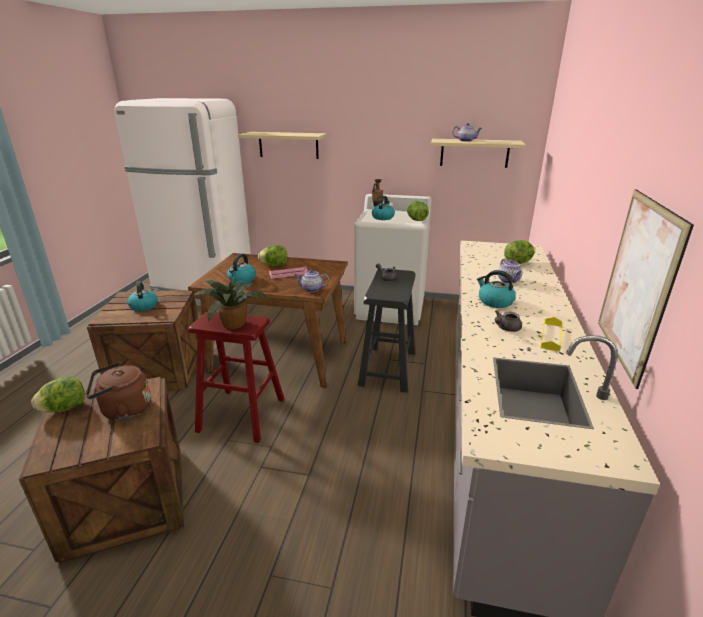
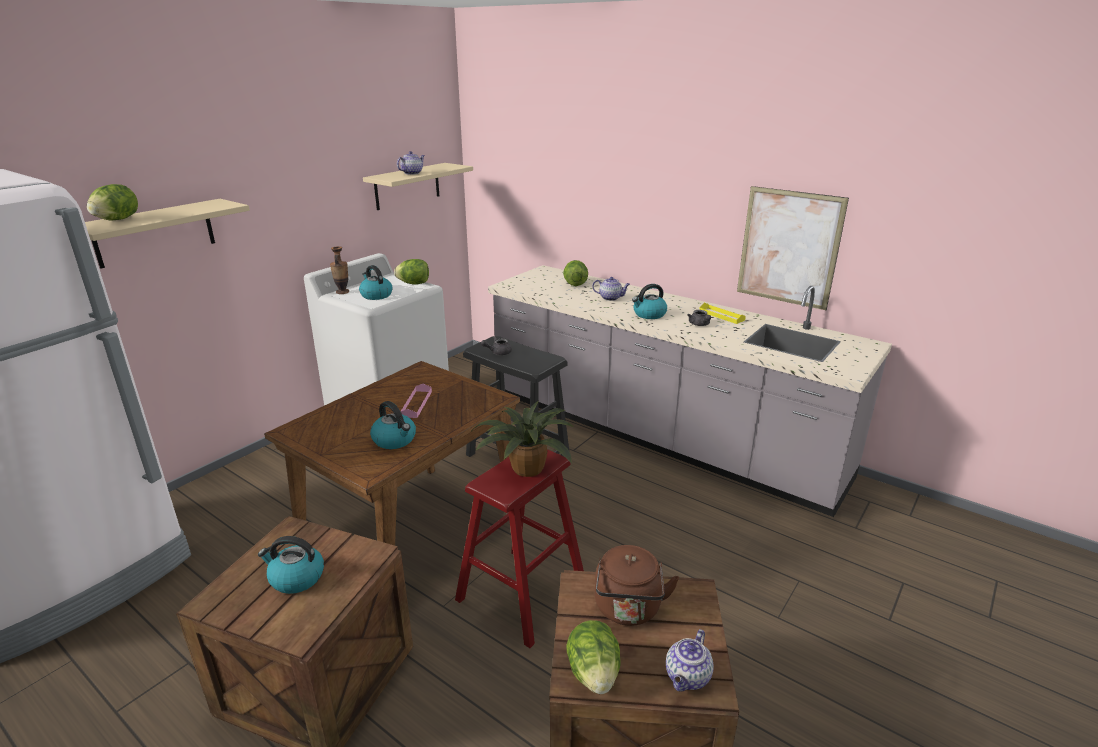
camera: 65 degrees left, 0 degrees up
(274, 265) = (372, 408): lettuce -> lettuce (117, 220)
(311, 289) = (484, 398): teapot -> teapot (687, 678)

